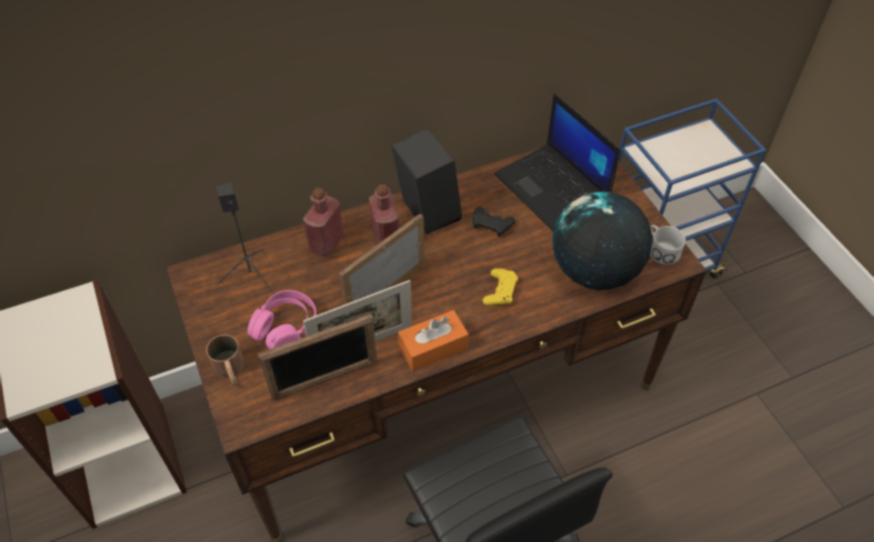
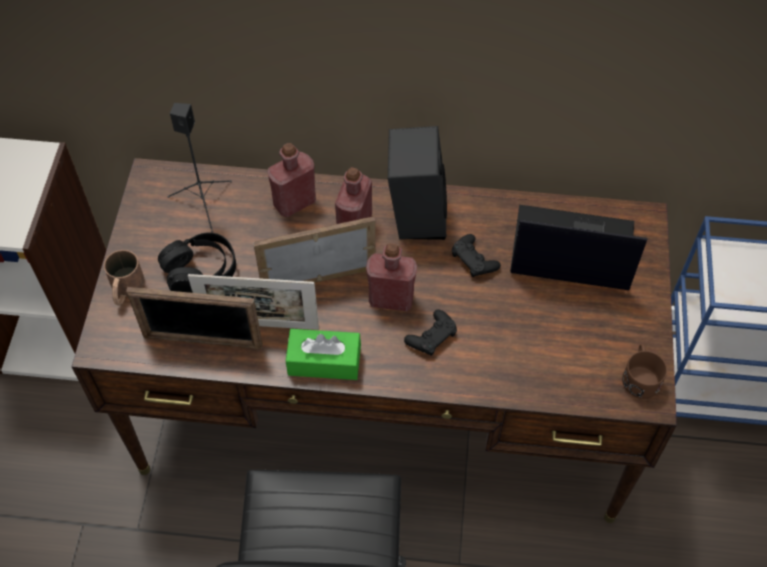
camera: 30 degrees right, 5 degrees up
(285, 328) = (200, 271): pink headphones -> black headphones
(433, 347) = (324, 361): orange tissue box -> green tissue box
(451, 279) = (391, 299): none -> red bottle
(500, 291) = (432, 336): yellow game controller -> black game controller
(553, 188) = (570, 250): laptop -> laptop turned 105 degrees clockwise
(594, 271) = (547, 364): globe -> none
(660, 249) = (640, 376): white mug -> brown mug

